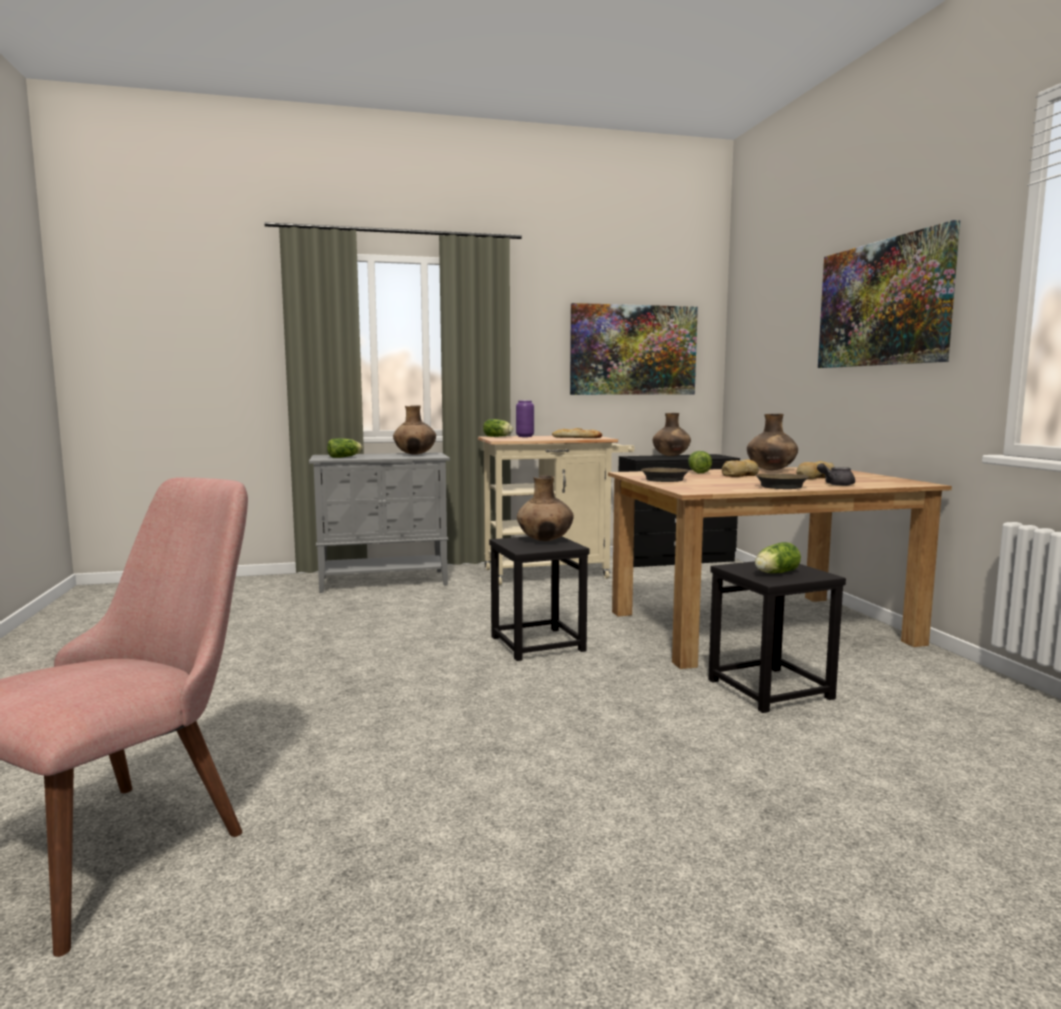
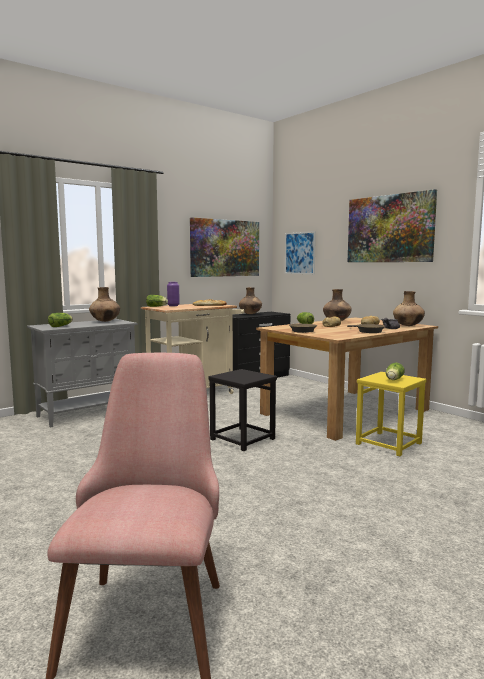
camera: 25 degrees left, 0 degrees up
(545, 540) = (243, 373): brown vase -> brown vase (408, 325)
(758, 355) = (300, 253): none -> picture
(770, 689) = (389, 444): black stool -> yellow stool

